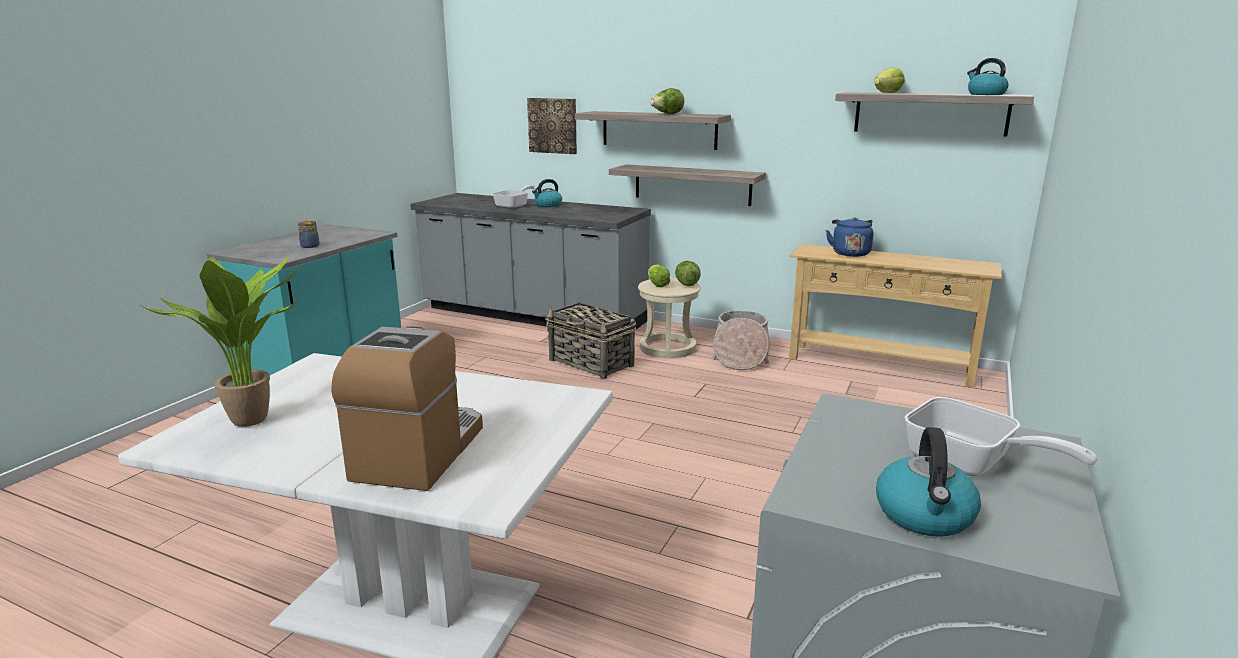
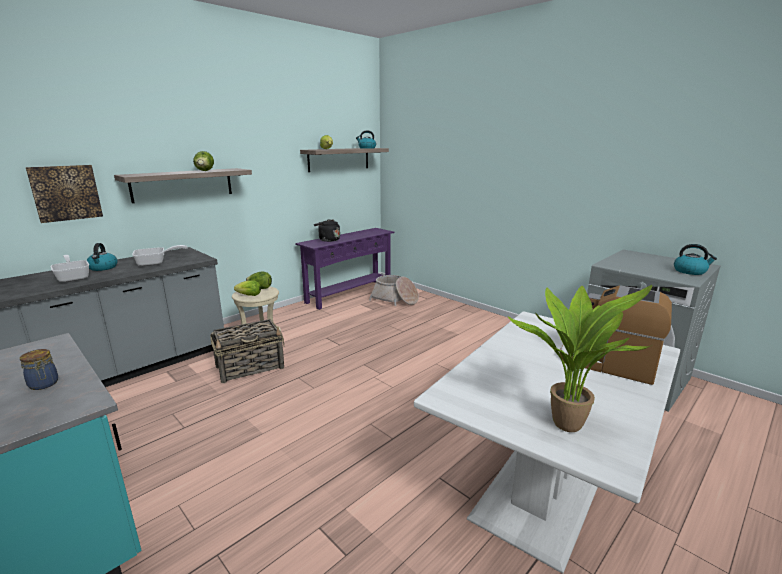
camera: 70 degrees left, 0 degrees up
(692, 185) = (217, 222): shelf -> none
(740, 356) = (300, 320): basket -> basket (395, 300)
(849, 253) = (328, 240): blue kettle -> black kettle
(880, 364) = (349, 294): beige console table -> purple console table
(969, 464) = (649, 261): frying pan -> frying pan (155, 263)

